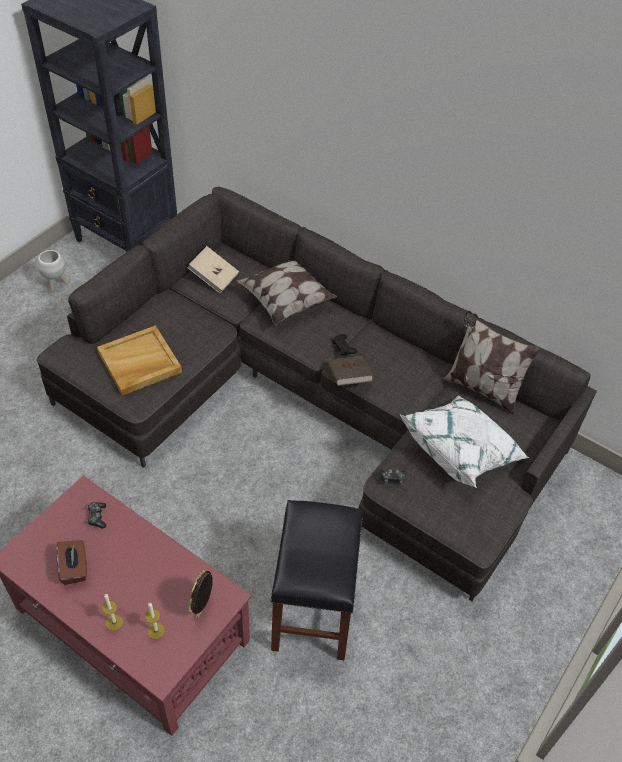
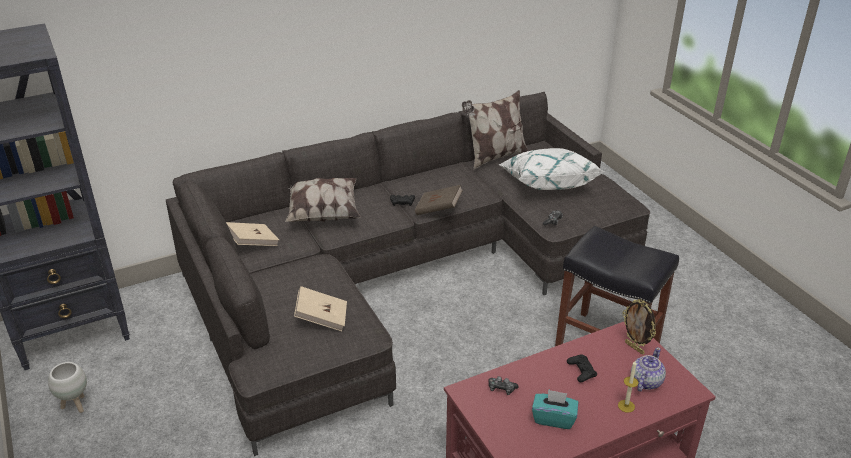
camera: 60 degrees left, 15 degrees down
(74, 568) = (553, 418): brown tissue box -> turquoise tissue box
(139, 363) = (322, 318): beige tray -> beige book
(148, 572) = (581, 371): none -> black game controller
(156, 631) = (645, 382): candle -> teapot

